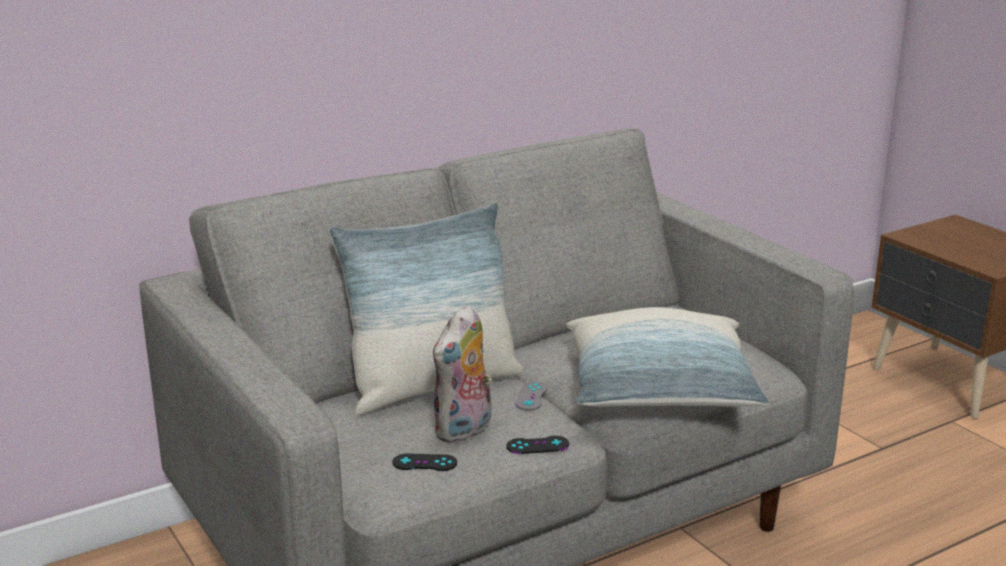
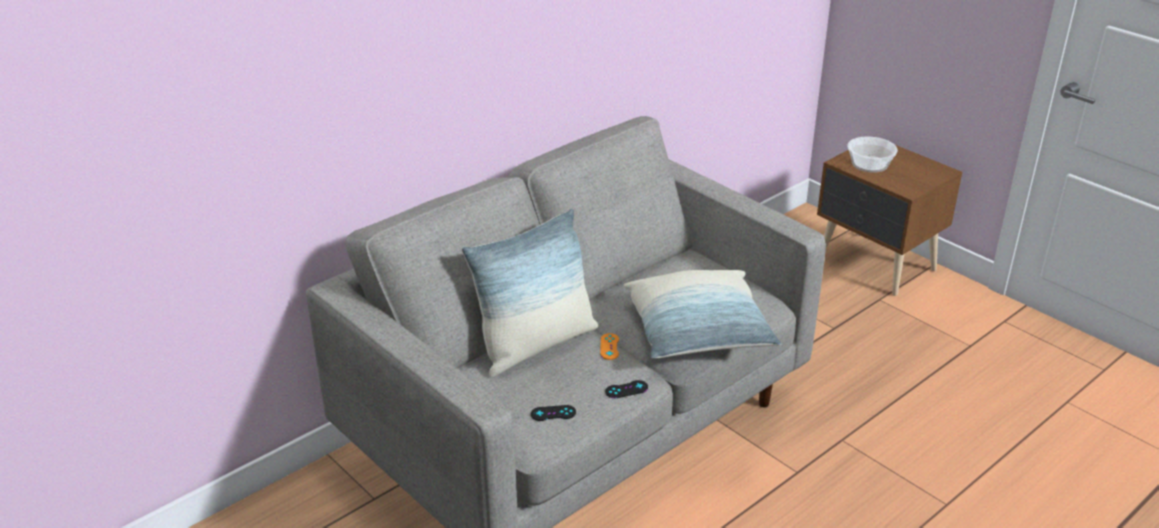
camera: 10 degrees left, 10 degrees up
(464, 431) = (572, 382): plush toy -> none
(531, 396) = (609, 347): grey game controller -> orange game controller
(943, 240) = (869, 164): none -> bowl

